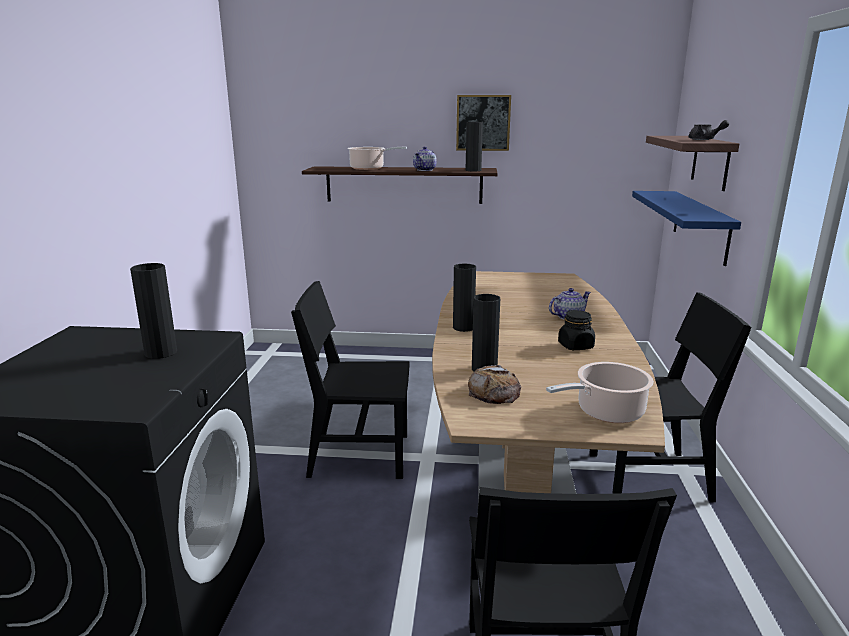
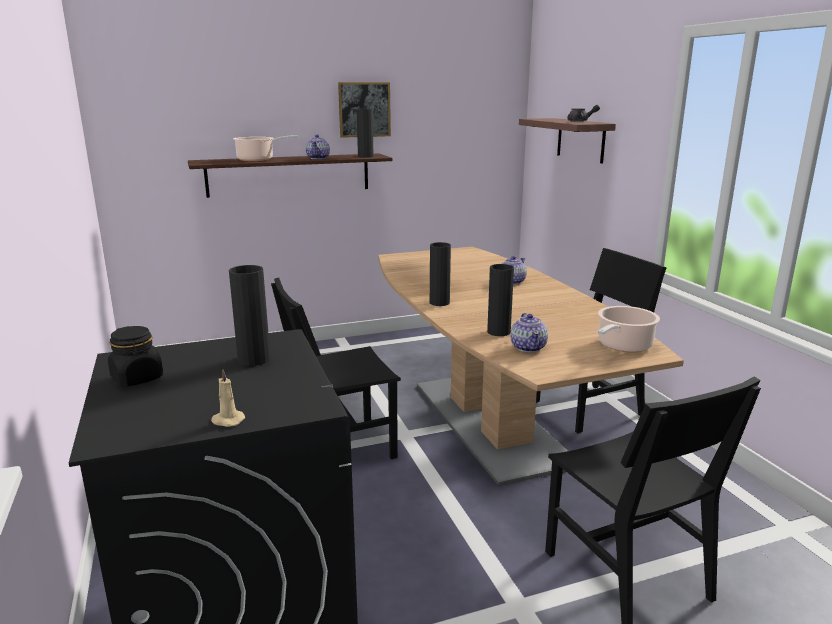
camera: 25 degrees left, 0 degrees up
(55, 404) = (227, 420): none -> beige candle
(494, 392) = (528, 347): bread -> teapot
(576, 346) = (545, 303): black jar -> black jar (137, 378)
(700, 225) = (575, 194): blue shelf -> none

